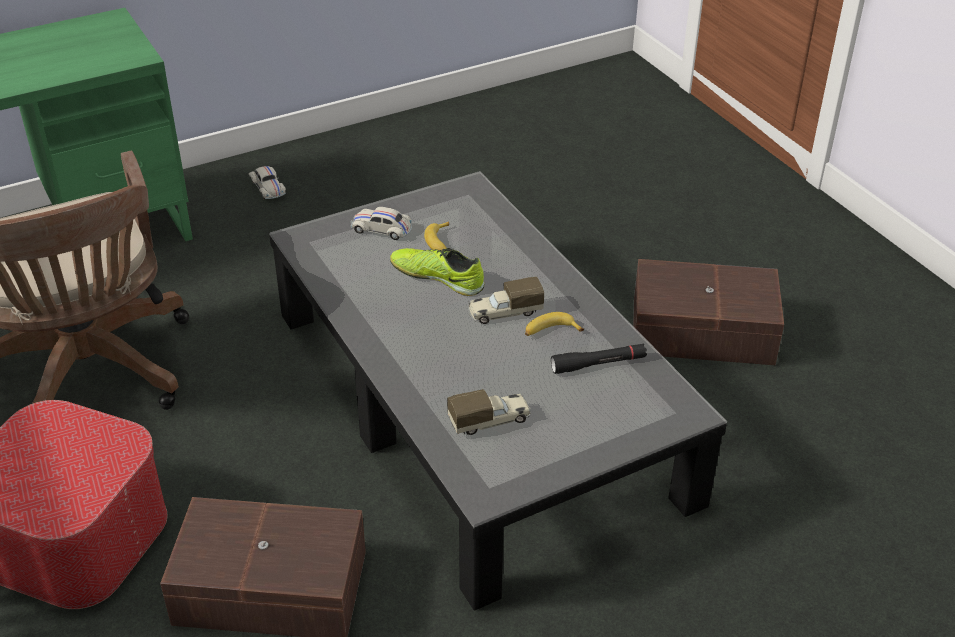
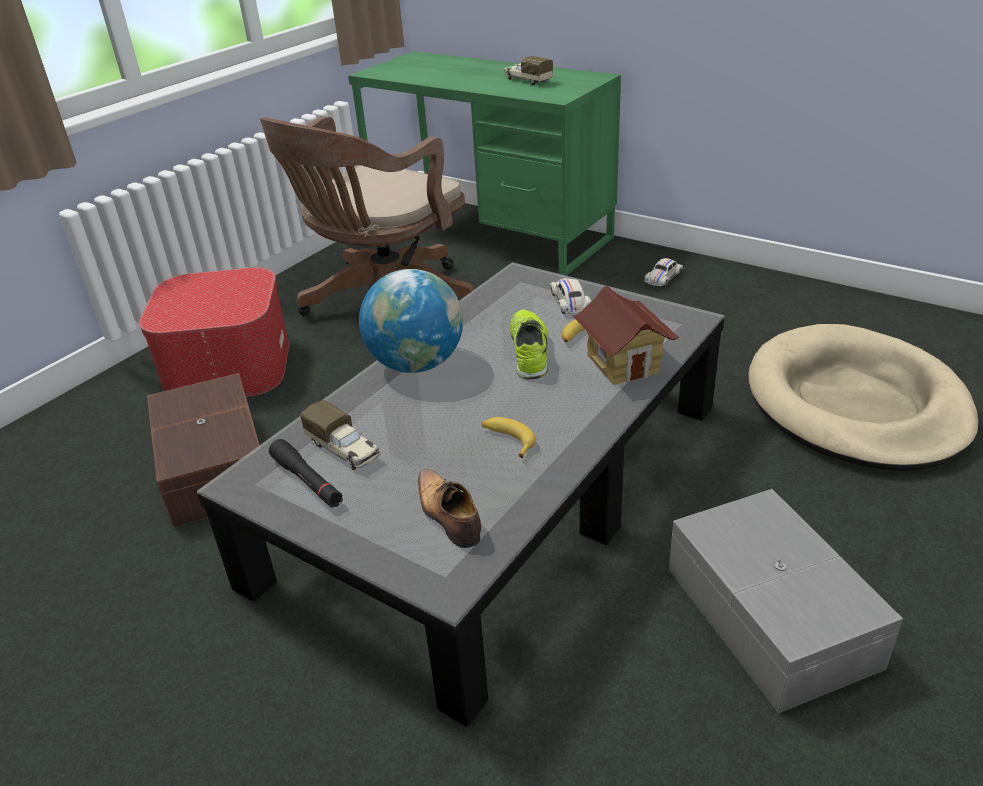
camera: 65 degrees right, 5 degrees down
(395, 343) = (417, 364): none -> globe
(500, 241) = (623, 363): none -> toy house
(504, 313) = (512, 404): toy truck -> toy truck (527, 80)
(537, 191) = (855, 404): none -> beige dog bed
(598, 364) = (480, 489): black flashlight -> black flashlight (307, 481)
(617, 389) = (448, 515): none -> shoe
(700, 329) = (771, 613): brown storage box -> grey storage box

